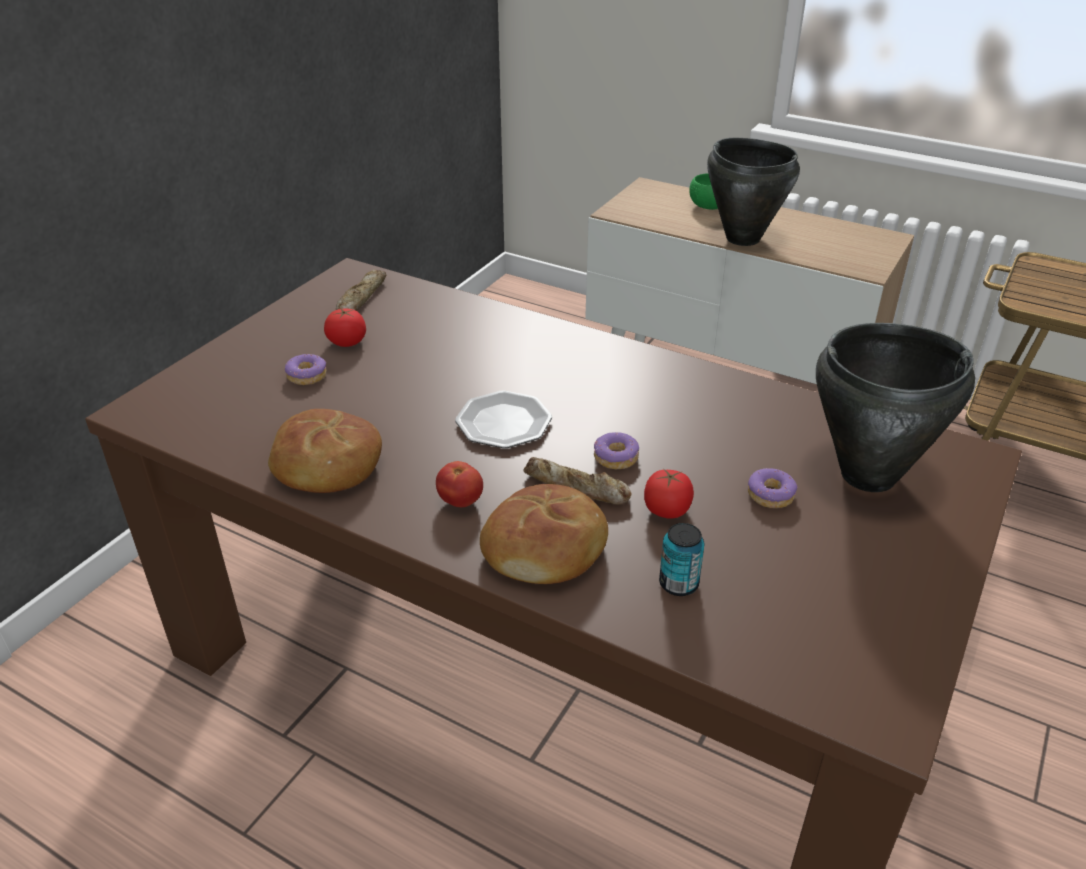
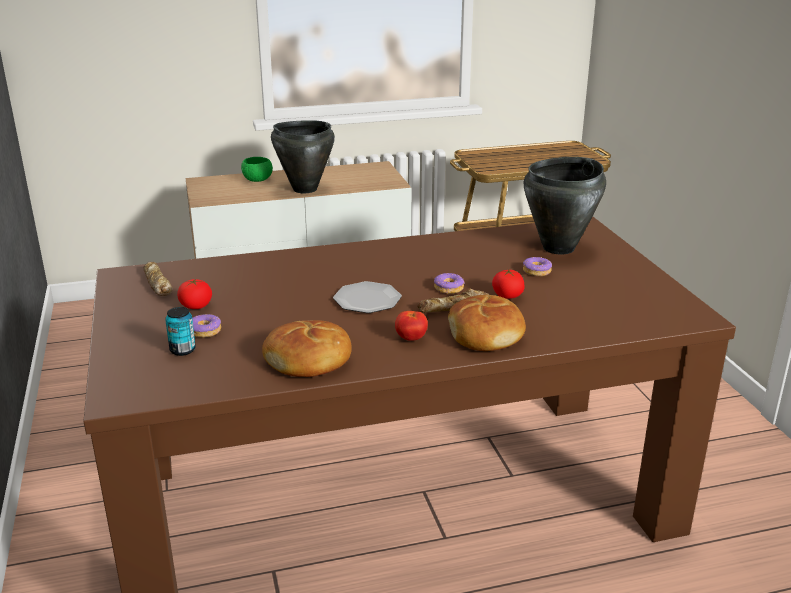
camera: 45 degrees left, 10 degrees down
(678, 584) = (560, 317): can -> can (182, 350)

